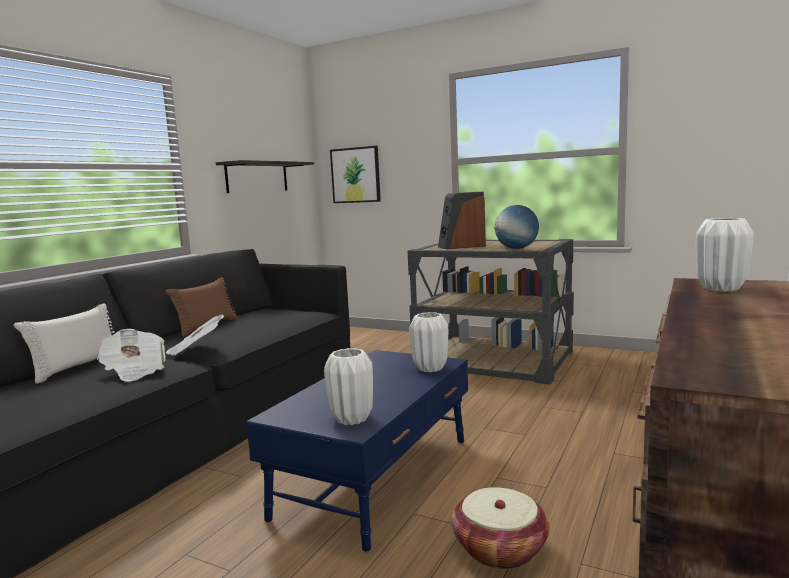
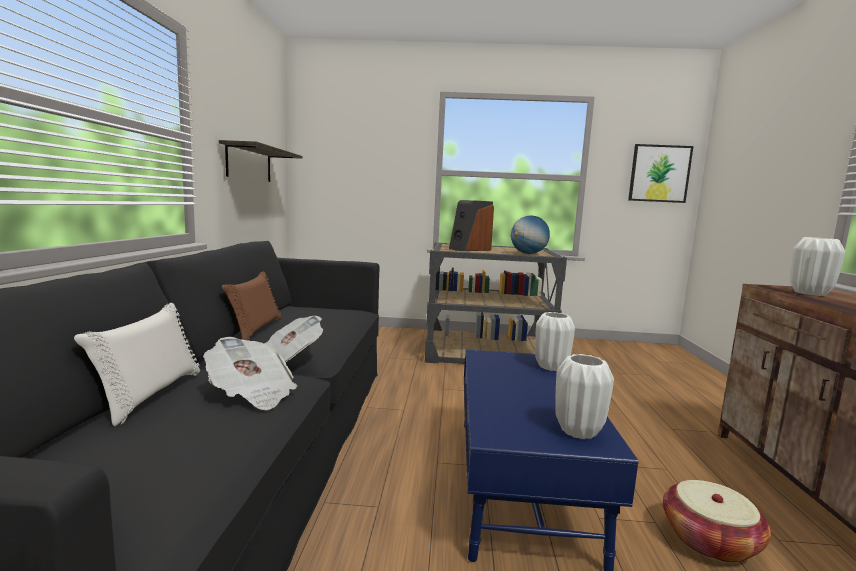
camera: 25 degrees left, 0 degrees up
(355, 175) = (335, 174): picture -> picture (659, 173)

